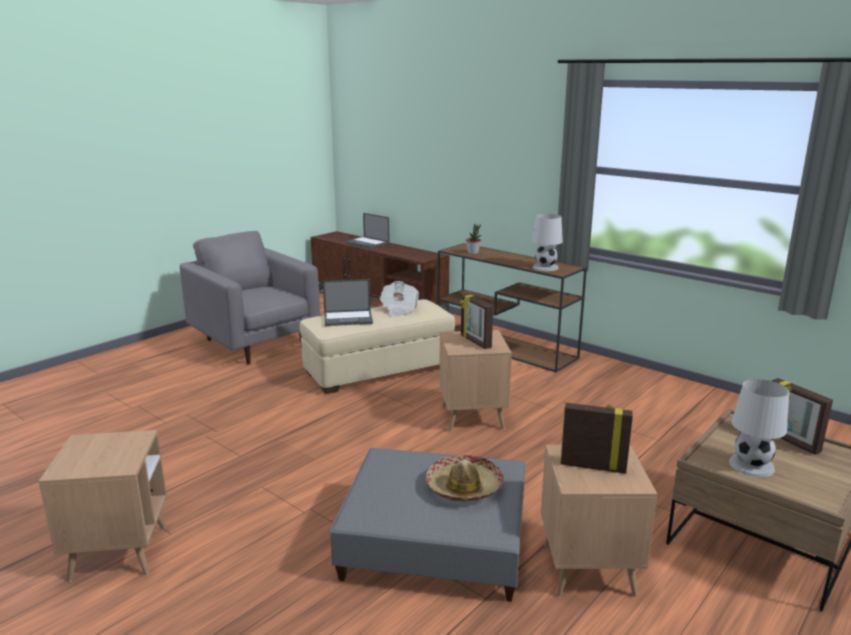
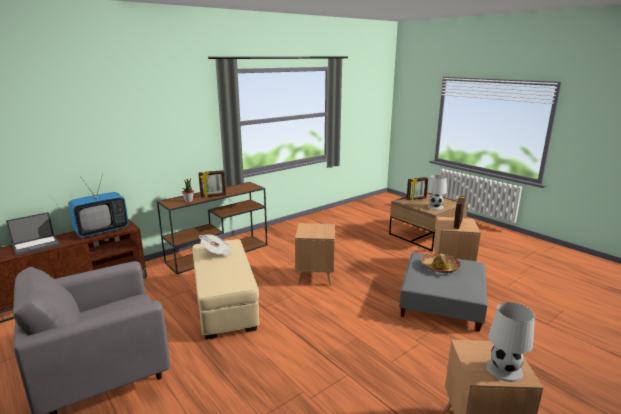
camera: 80 degrees left, 0 degrees up
(348, 318) = (222, 273): laptop -> none
(410, 253) = (102, 230): none -> television
(475, 342) = (316, 230): picture frame -> picture frame (213, 196)
(545, 267) = (242, 189): white table lamp -> white table lamp (504, 369)

